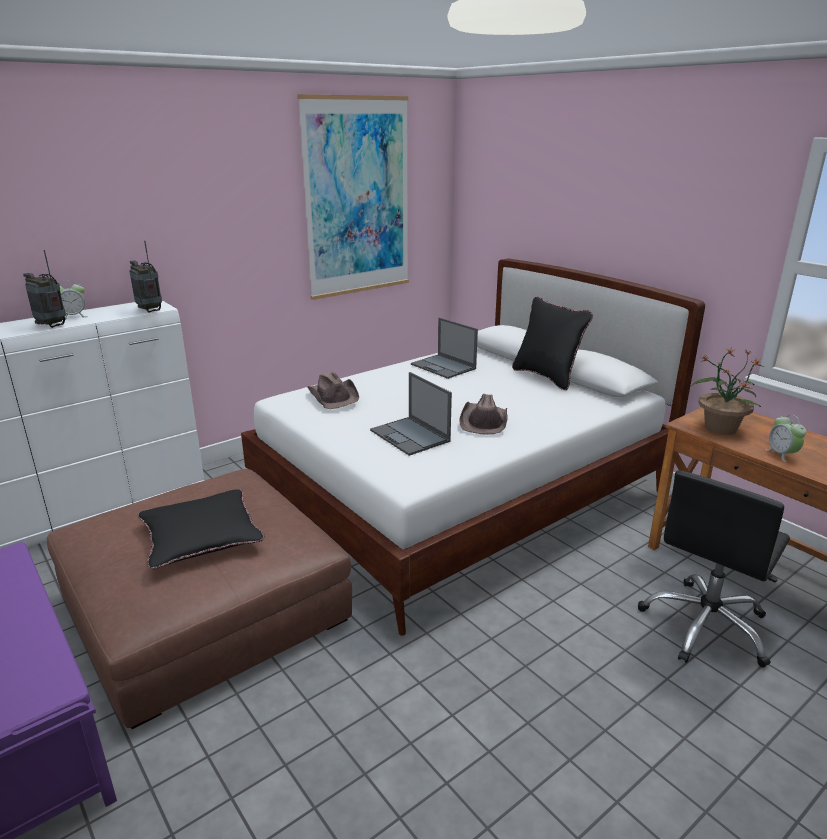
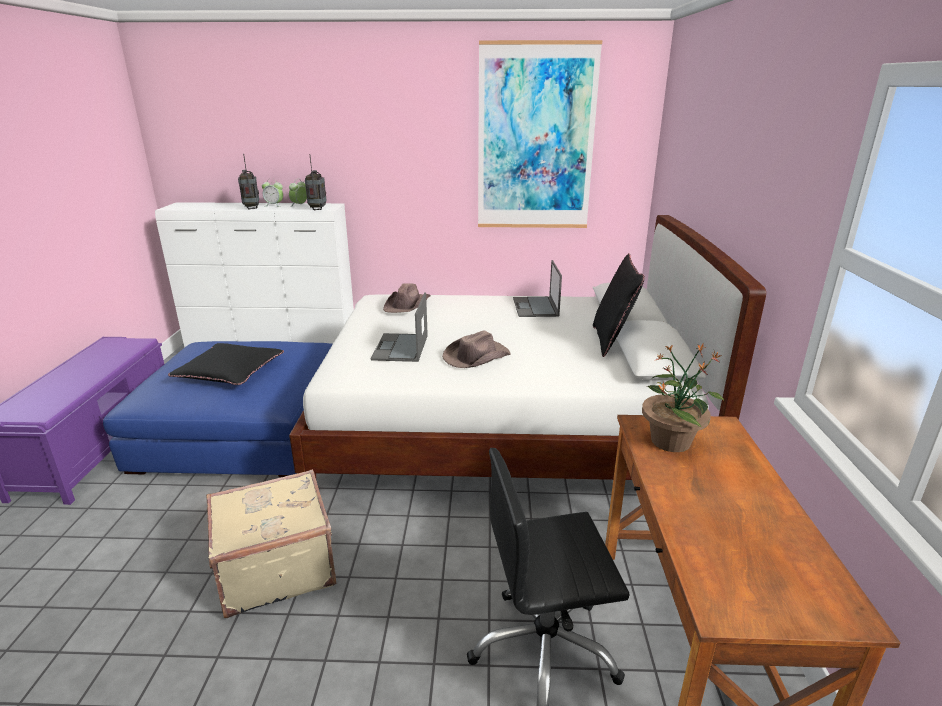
camera: 40 degrees right, 0 degrees up
(205, 608) = (244, 429): brown ottoman -> blue ottoman
(458, 699) = (275, 567): none -> beige suitcase
(781, 454) = (683, 494): alarm clock -> alarm clock (299, 205)

